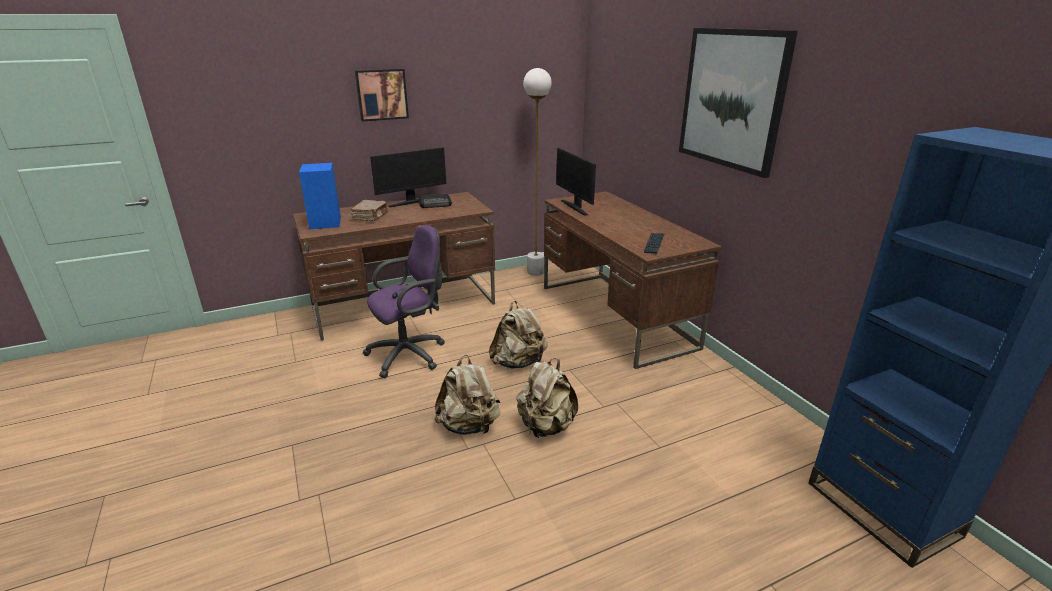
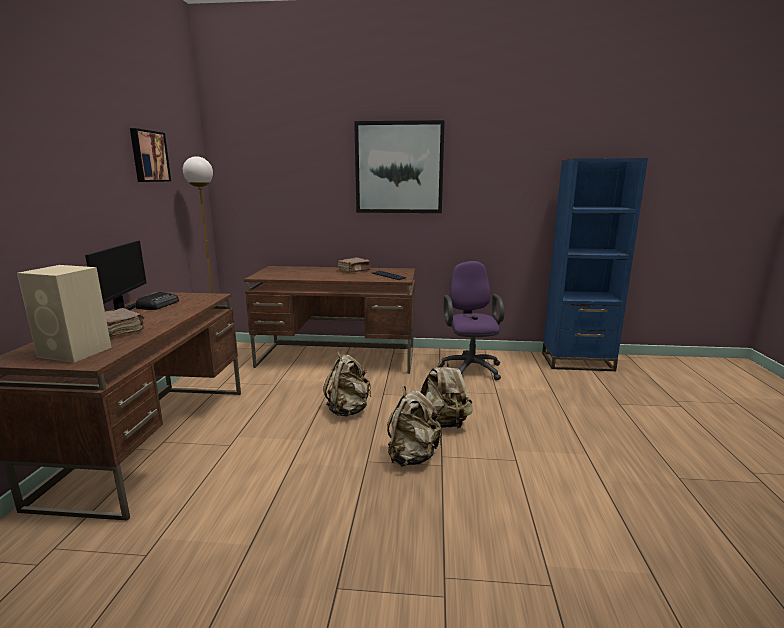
camera: 60 degrees left, 10 degrees down
(325, 223) = (76, 352): blue speaker -> beige speaker
(381, 94) = (61, 177): picture -> picture (149, 156)
(410, 354) = (259, 459): purple office chair -> purple office chair (470, 368)
(575, 207) = (282, 276): monitor -> none
(650, 224) = (354, 270): none -> brown book

